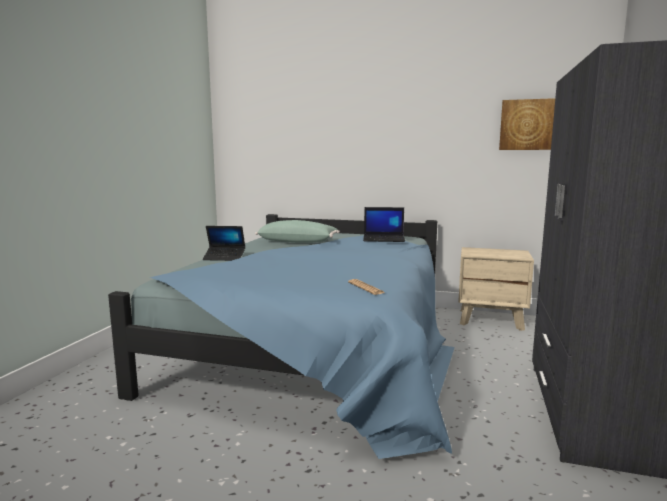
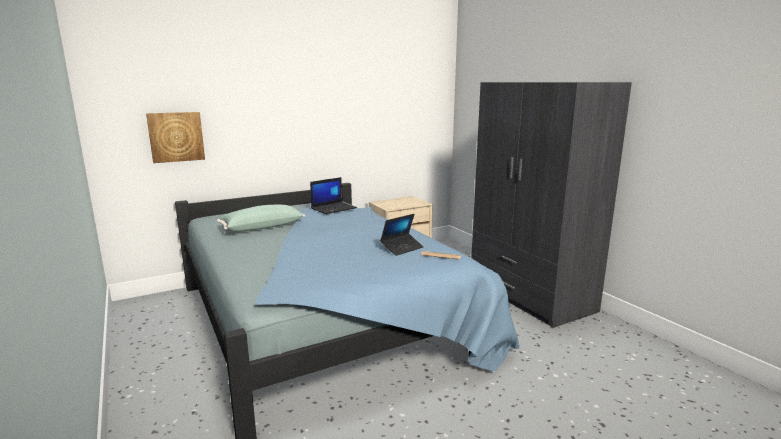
camera: 45 degrees left, 5 degrees up
(224, 258) = (248, 262): laptop -> laptop (402, 248)
(526, 125) = (405, 99): picture -> picture (176, 137)

